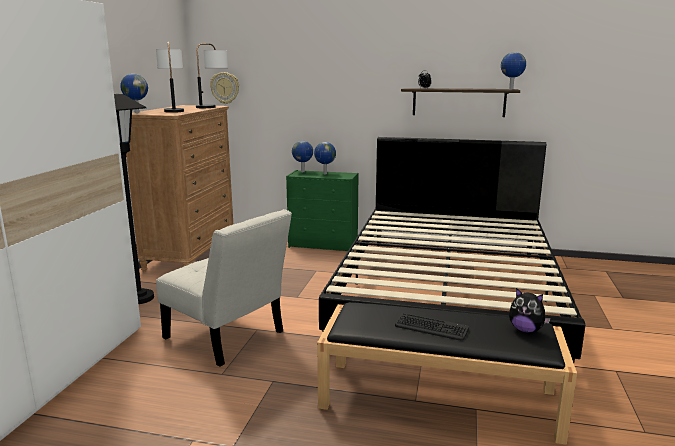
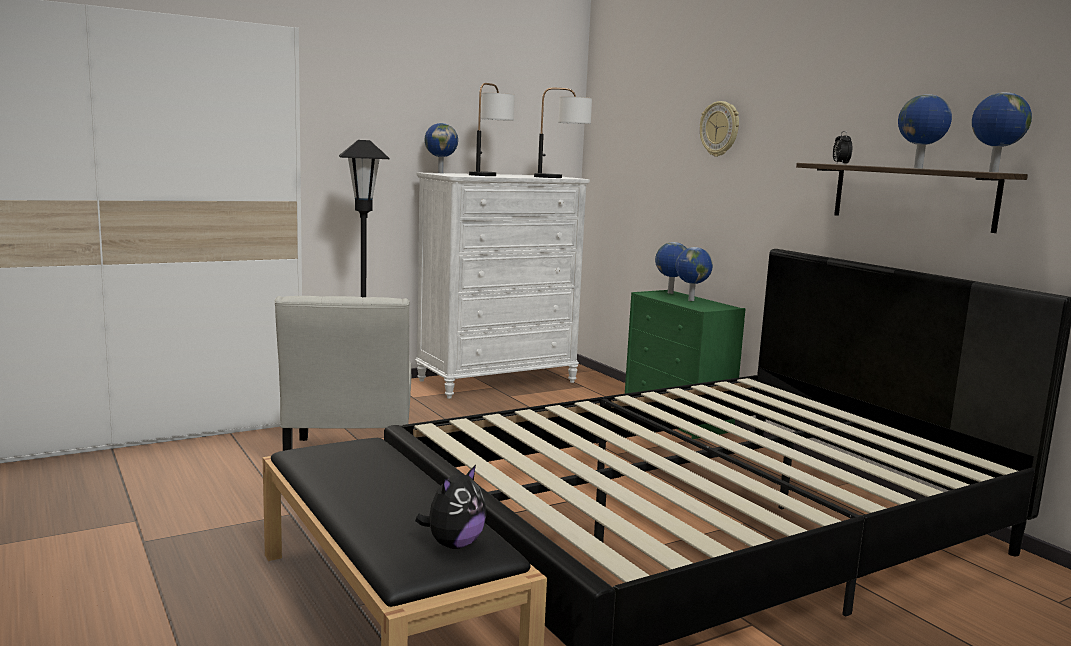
camera: 45 degrees right, 5 degrees down
(191, 255) = (497, 381): brown dresser -> white dresser
(225, 88) = (613, 156): wall clock -> wall clock (720, 129)
(431, 328) = (364, 489): keyboard -> none
(472, 89) = (918, 168): none -> globe
(526, 330) = (453, 544): plush toy -> plush toy turned 135 degrees counterclockwise

